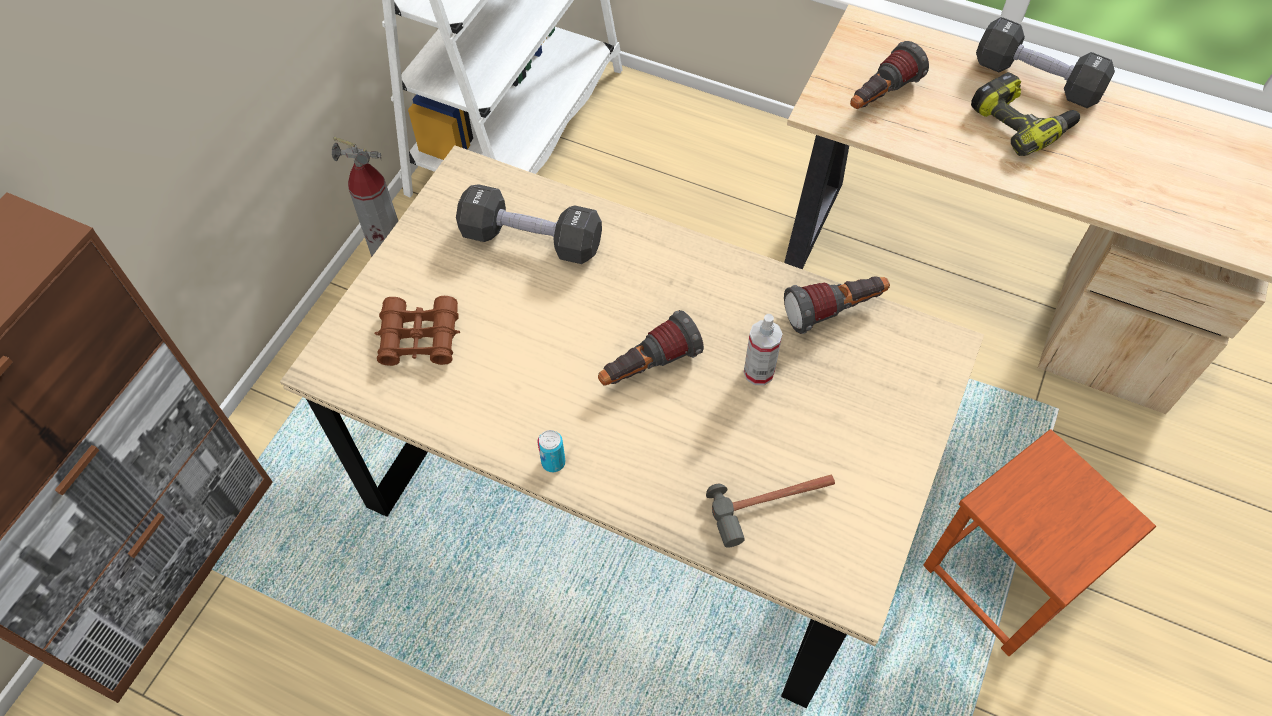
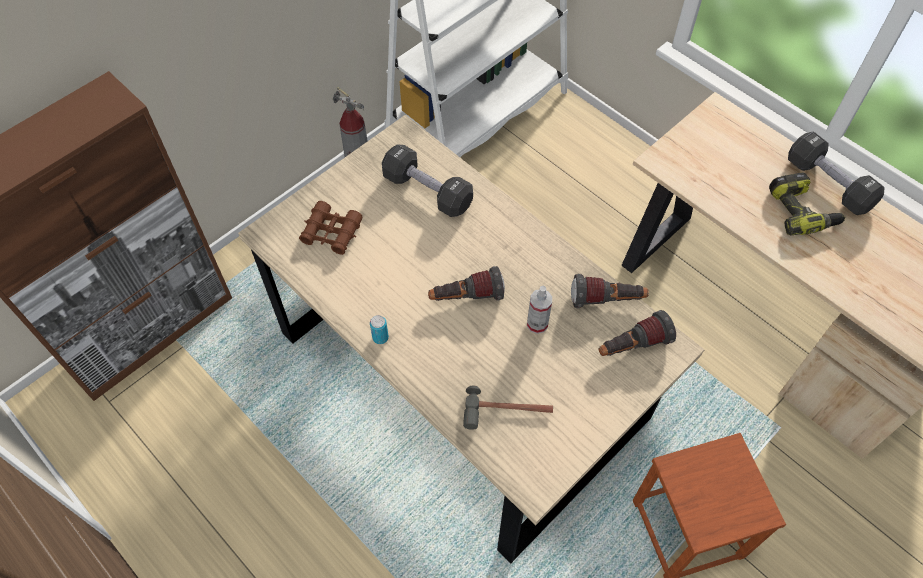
camera: 20 degrees right, 0 degrees up
(880, 96) = (707, 163): flashlight -> flashlight (632, 346)

